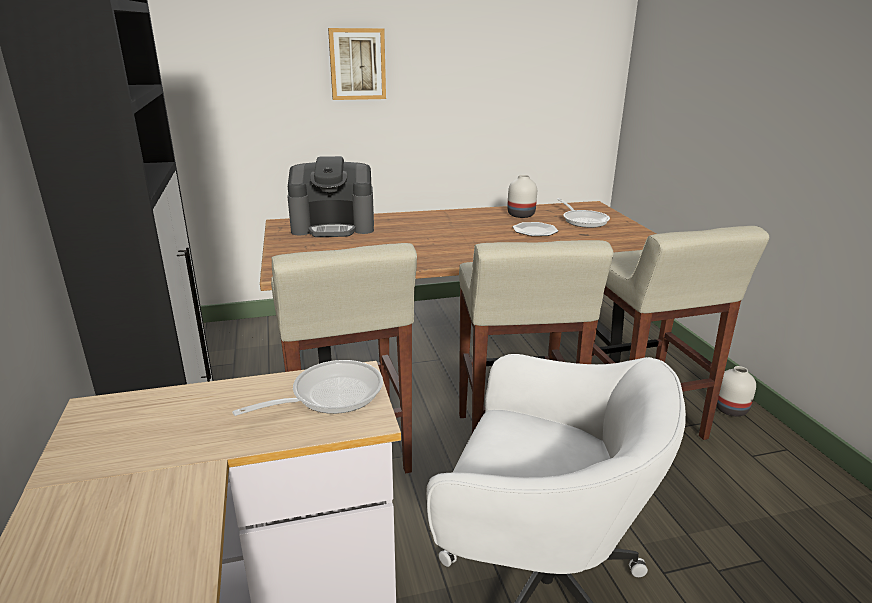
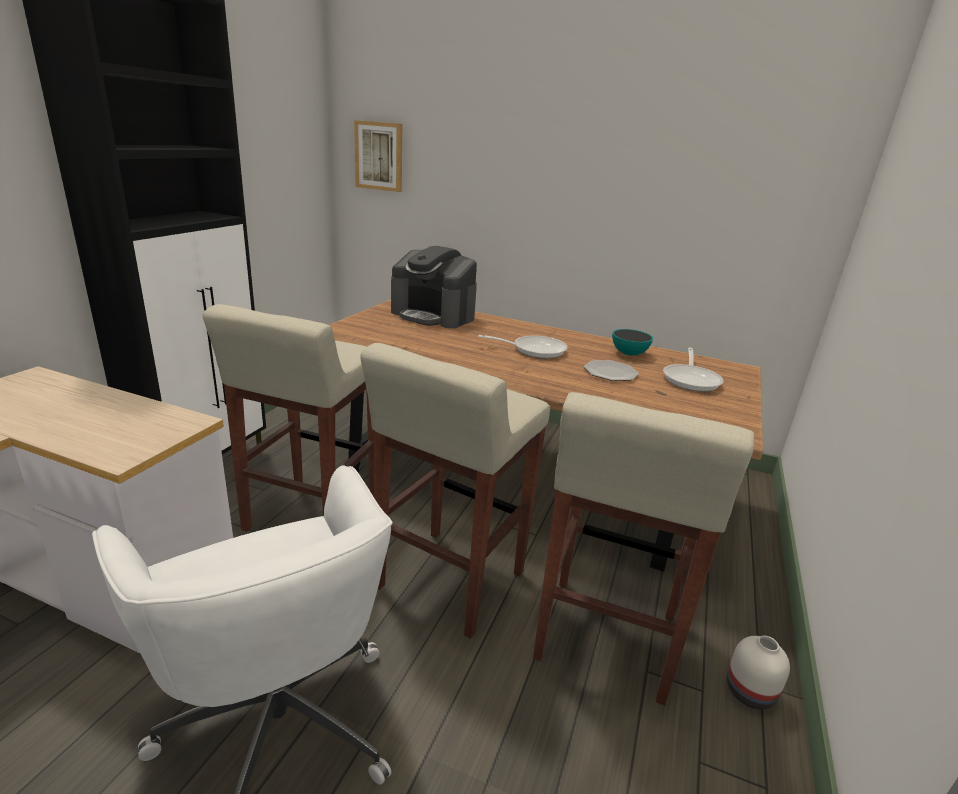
camera: 35 degrees right, 0 degrees up
(329, 395) = (141, 428): frying pan -> frying pan (534, 350)
(357, 64) = (511, 162): picture -> picture (379, 156)
(520, 215) = (629, 354): white vase -> bowl

